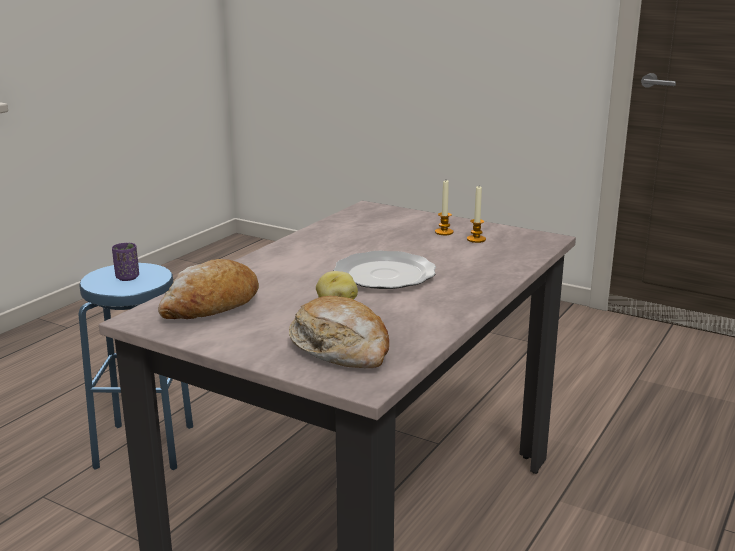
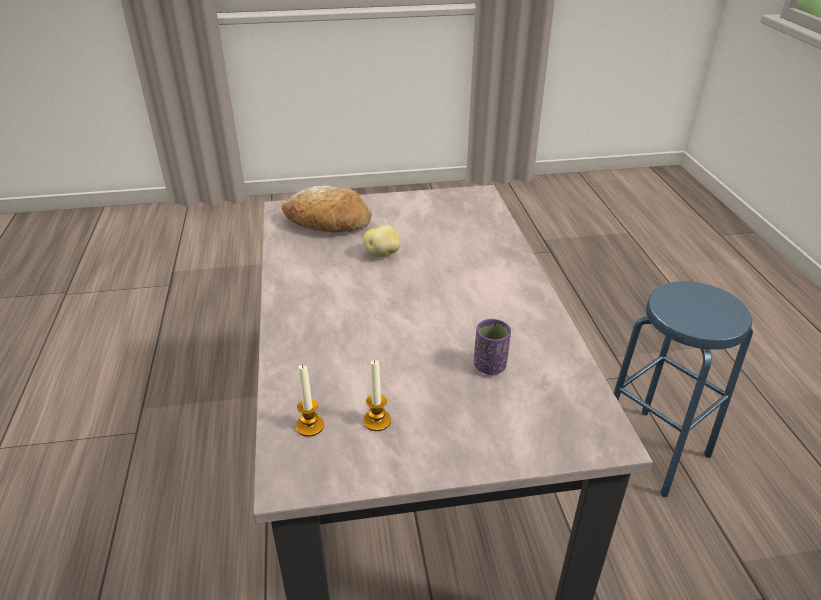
camera: 140 degrees right, 15 degrees up
(127, 278) = (698, 308): purple cup -> purple cup (490, 366)
(211, 307) = (458, 218): bread -> none
(385, 274) = (395, 305): plate -> none
(444, 232) = (432, 419): candle -> candle (310, 426)

